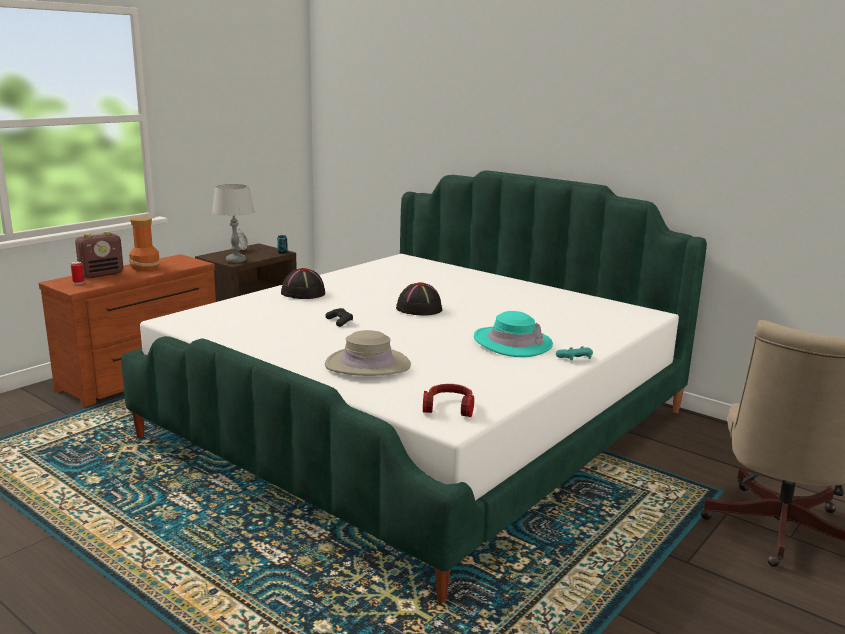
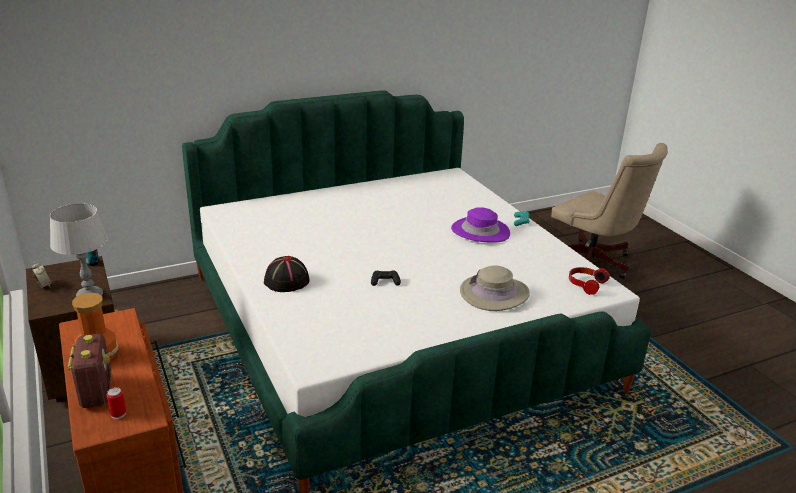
camera: 65 degrees left, 10 degrees up
(419, 309) = (379, 242): black hat -> none
(512, 343) = (480, 231): turquoise hat -> purple hat

